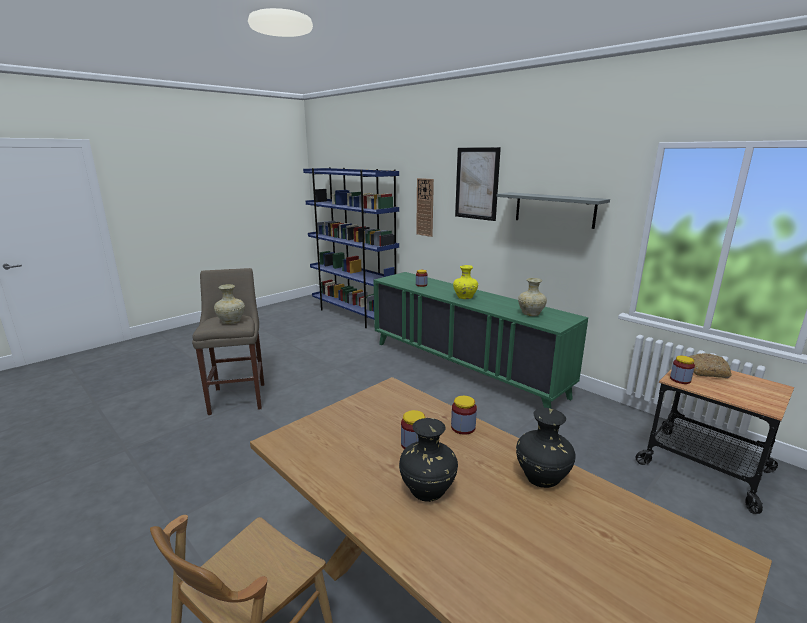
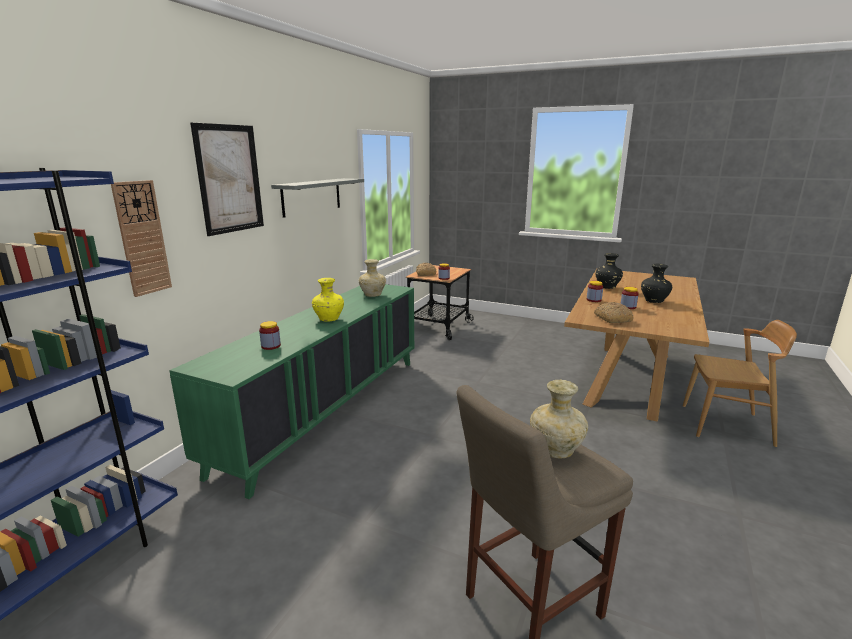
camera: 110 degrees left, 0 degrees up
(377, 408) = (612, 318): none -> bread

